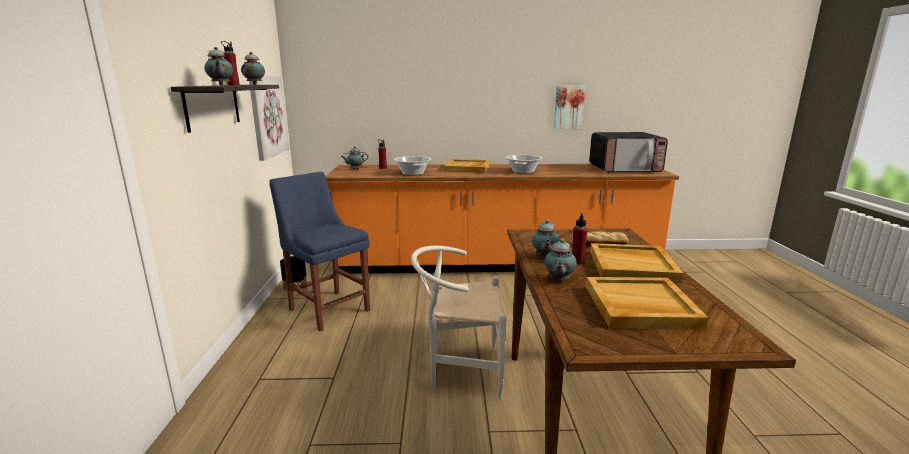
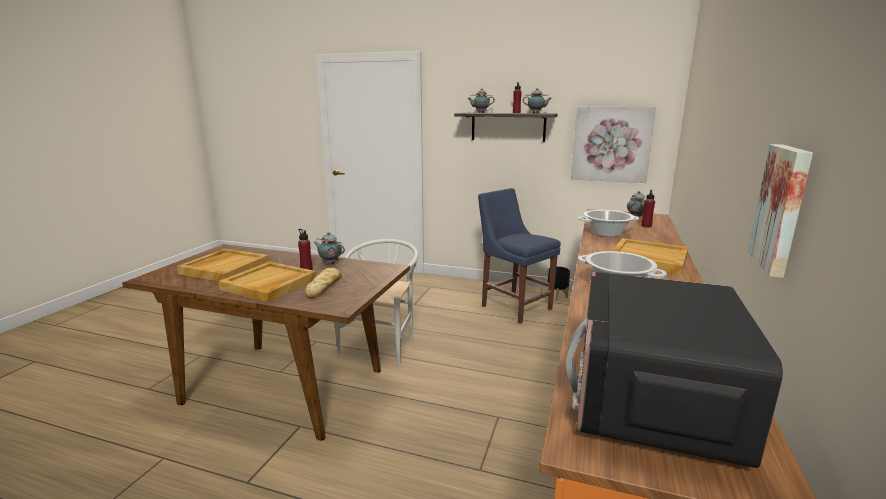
camera: 110 degrees right, 0 degrees up
(327, 308) = (514, 306): blue chair -> blue chair turned 105 degrees counterclockwise
(558, 280) = (289, 258): teapot -> none

